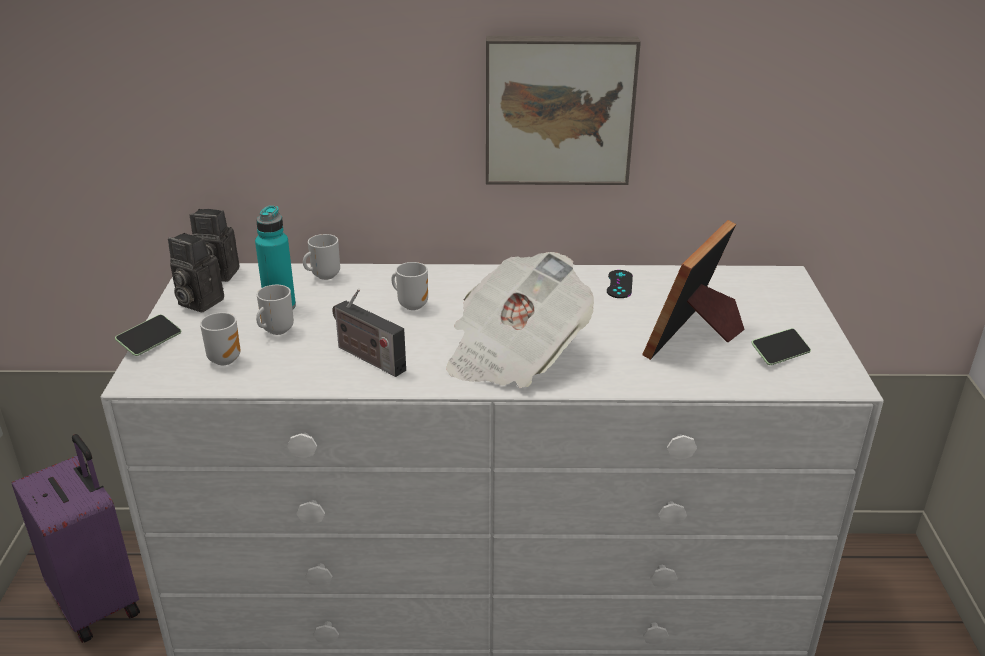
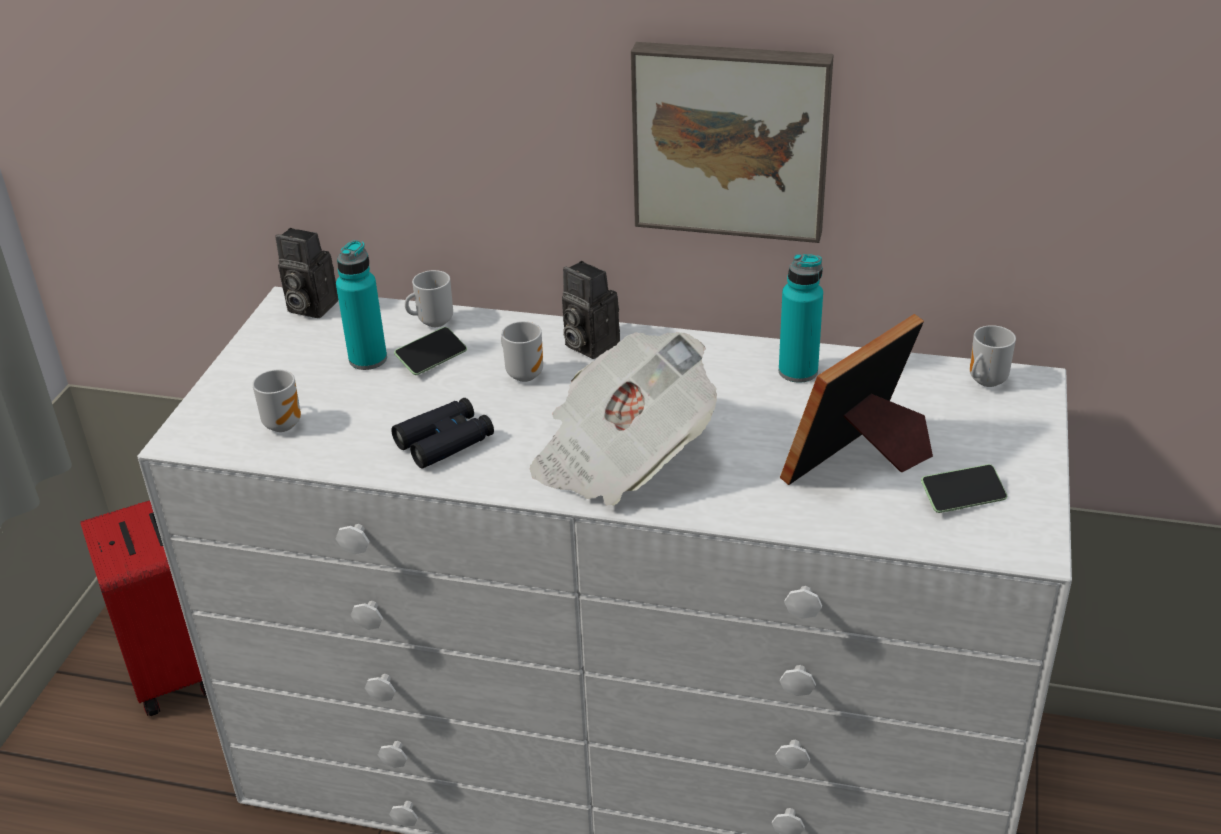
camera: 15 degrees right, 5 degrees up
(98, 602) = (174, 670): purple suitcase -> red suitcase
(150, 342) = (209, 392): phone -> phone (432, 359)
(197, 302) = (276, 343): camera -> camera (587, 344)
(275, 331) = (351, 393): mug -> mug (984, 381)
(367, 358) = (445, 441): radio -> black binoculars
(619, 284) = (798, 371): black game controller -> turquoise bottle

